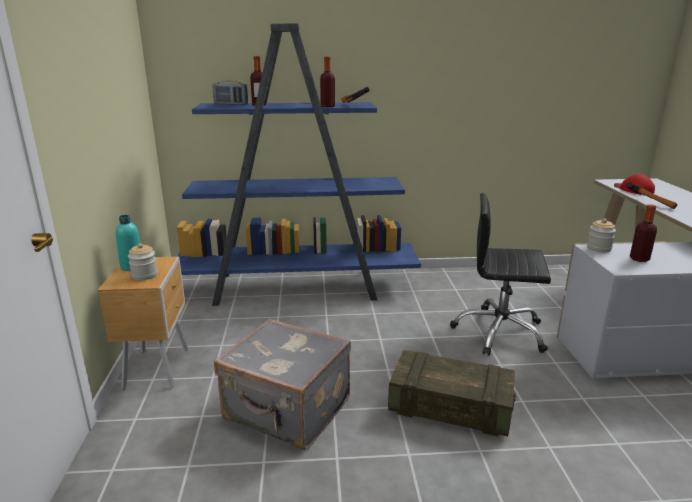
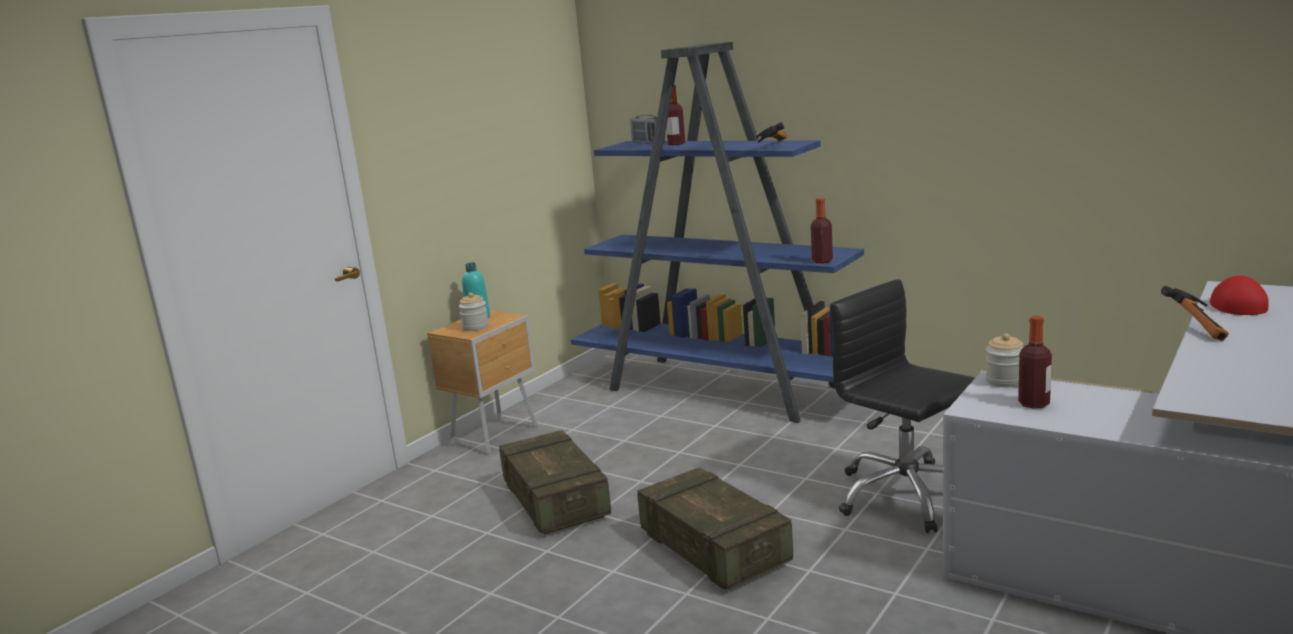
camera: 40 degrees right, 5 degrees down
(287, 411) = (555, 501): grey suitcase -> crate
(327, 106) = (740, 147): bottle -> bottle (822, 261)

